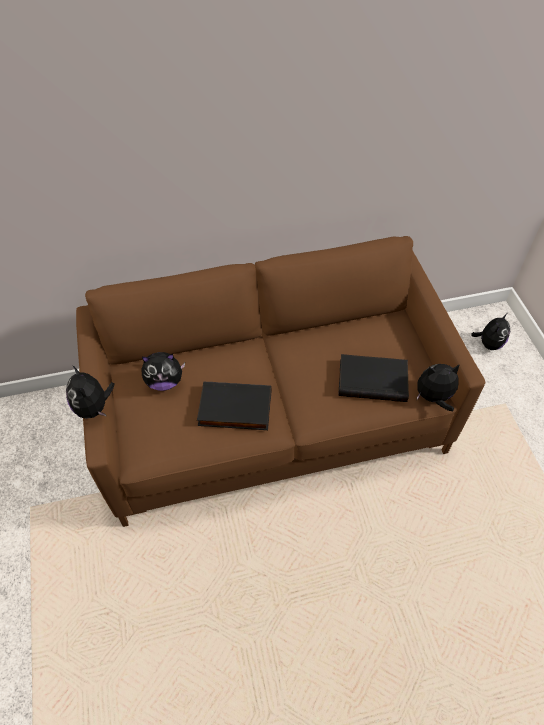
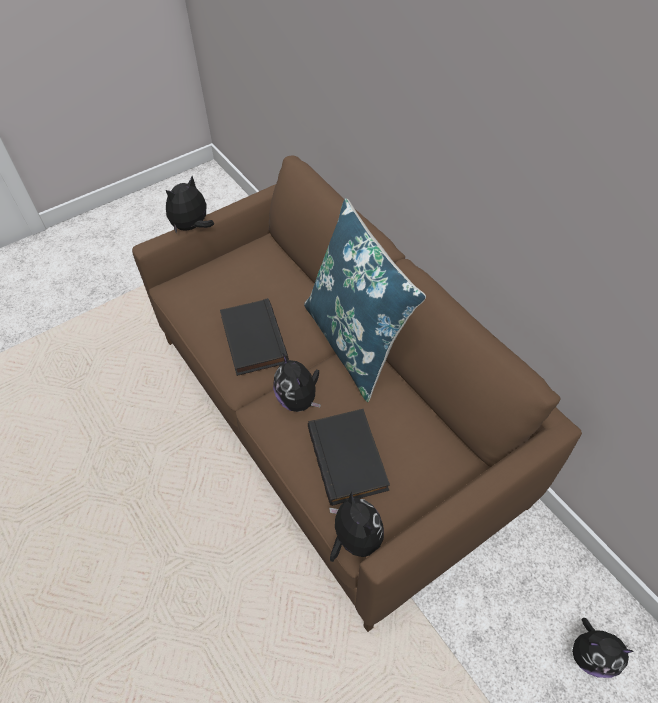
camera: 70 degrees right, 0 degrees up
(164, 382) = (263, 274): plush toy -> plush toy (298, 399)
(271, 343) = (355, 342): none -> blue pillow

